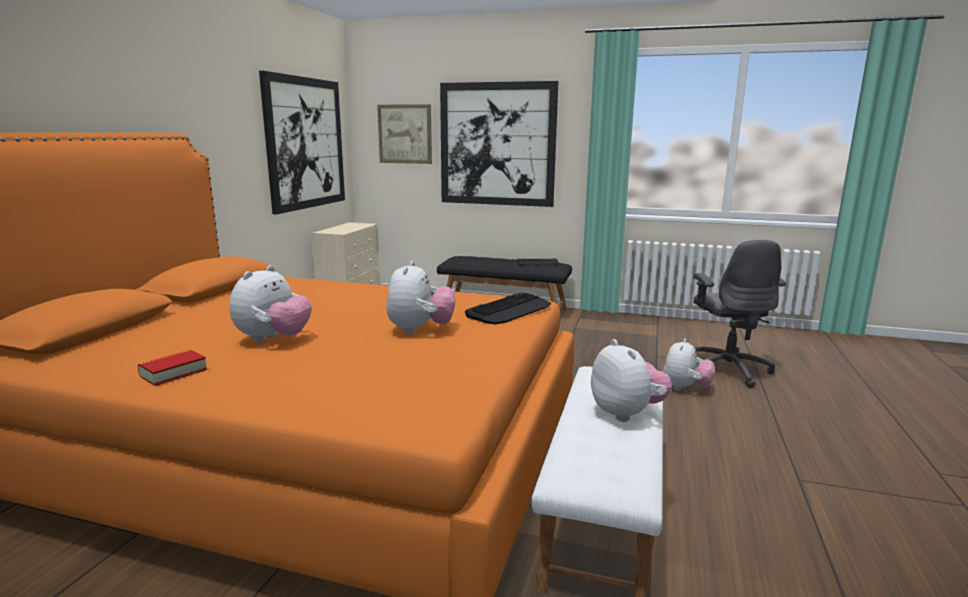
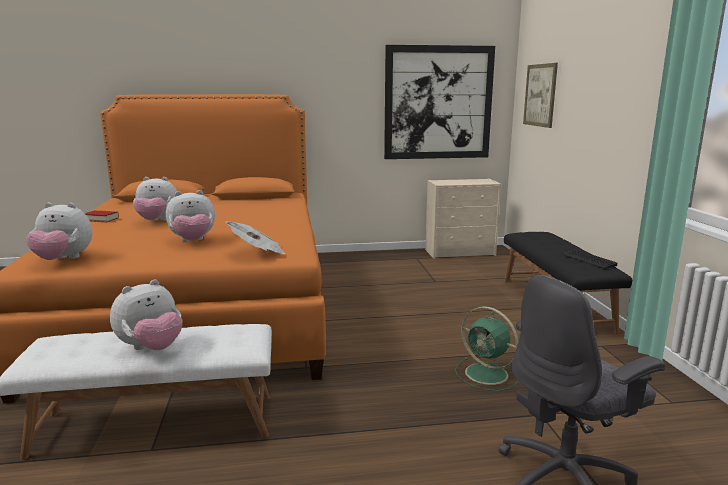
camera: 65 degrees right, 0 degrees up
(497, 144) = (595, 109): picture -> none
(509, 310) = (257, 252): keyboard -> newspaper
(596, 355) = (488, 374): none -> green fan
(685, 388) = (453, 446): plush toy -> plush toy (63, 260)

